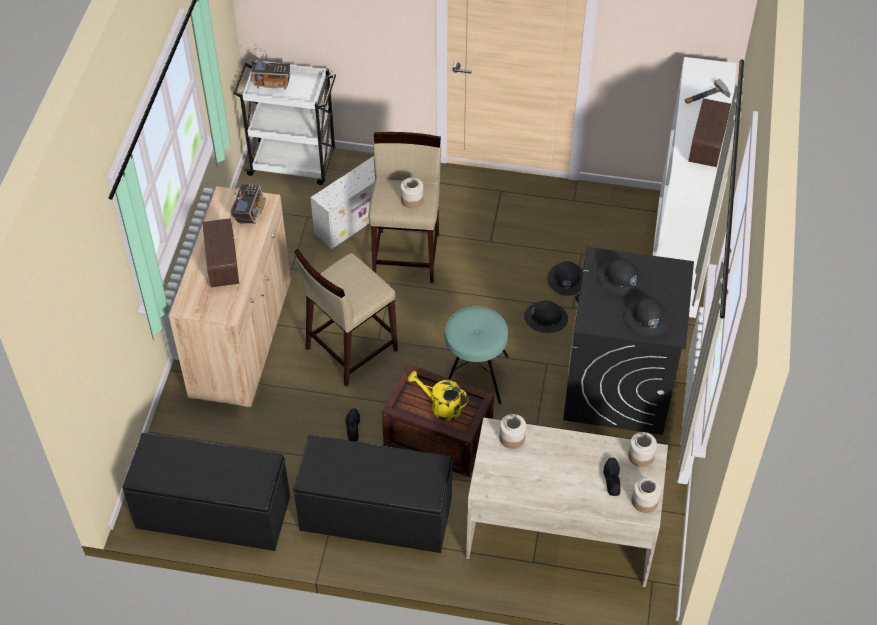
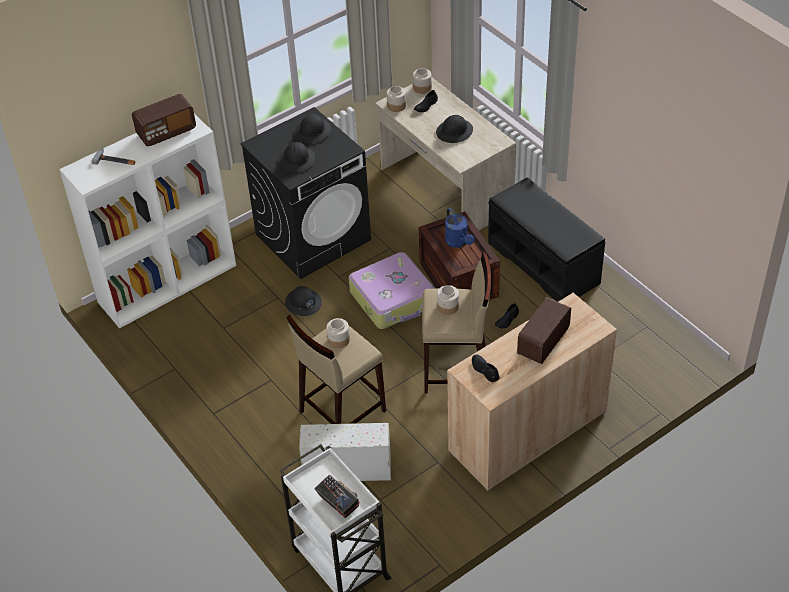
camera: 135 degrees left, 5 degrees down
(213, 513) = (649, 327): black bench -> none
(249, 212) = (485, 370): radio -> black shoe
(440, 407) = (458, 242): yellow watering can -> blue watering can
(474, 376) = (393, 299): turquoise stool -> suitcase
(511, 437) = (456, 154): jar -> jar (448, 307)
(566, 280) = (257, 318): black hard hat -> black hard hat (454, 132)

